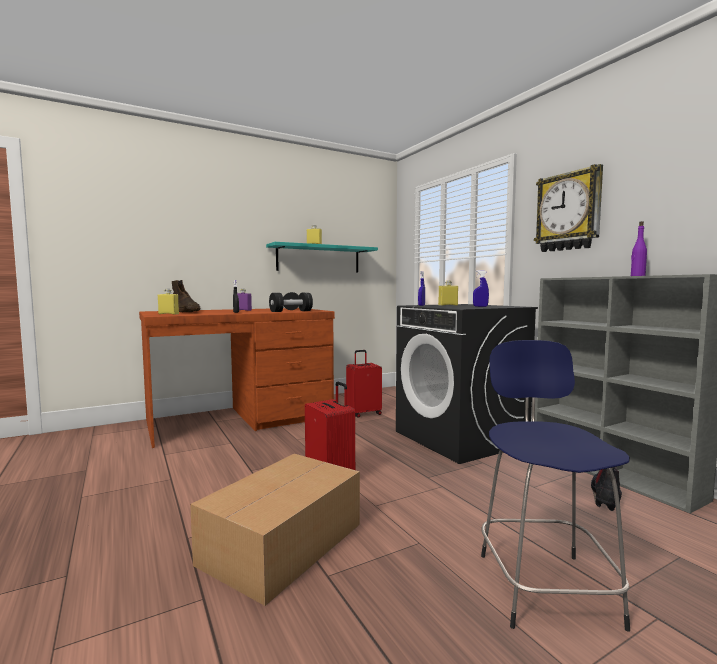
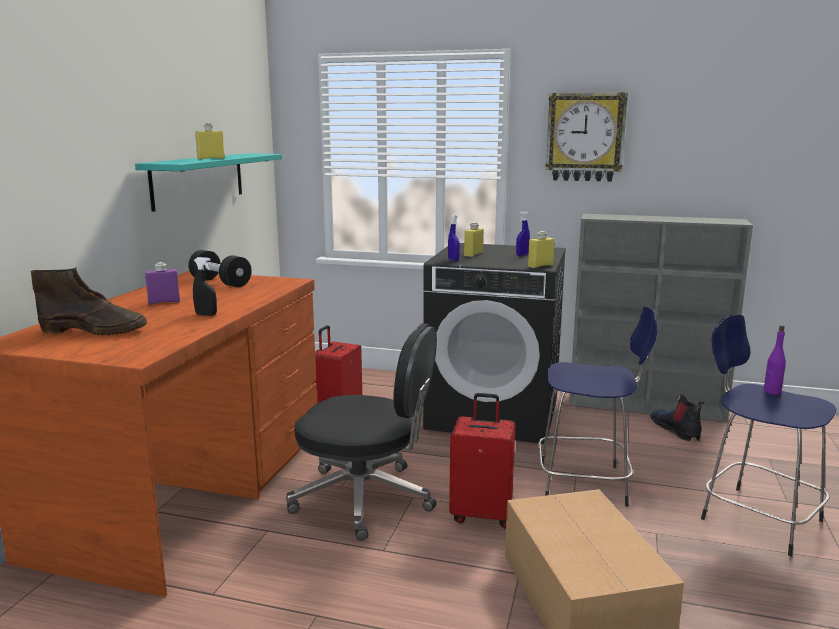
camera: 45 degrees left, 10 degrees up
(168, 314) = (126, 348): yellow bottle -> yellow bottle (540, 266)
(291, 311) = (267, 292): black dumbbell -> none
(294, 448) = (366, 498): none -> black office chair
(435, 494) = (586, 484): none -> blue stool
(637, 276) = (671, 217): purple bottle -> purple bottle (772, 391)

